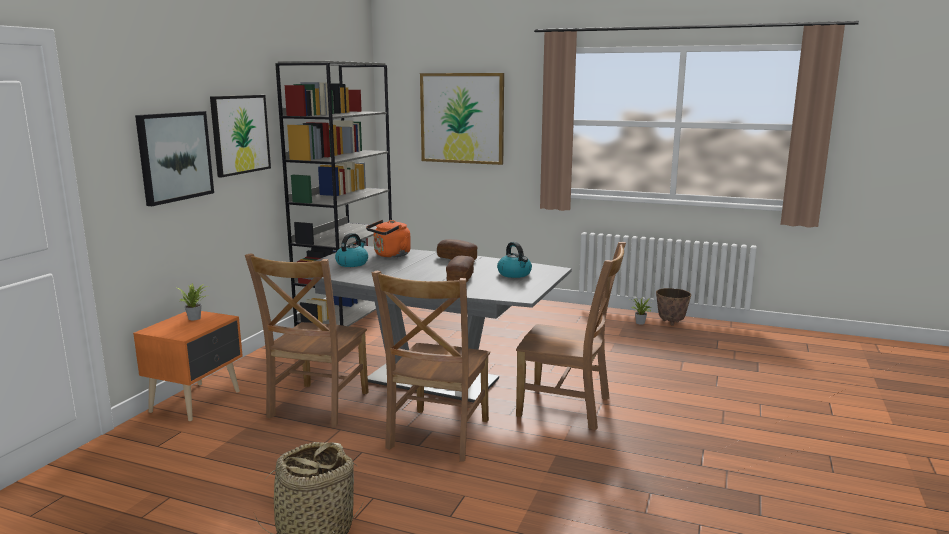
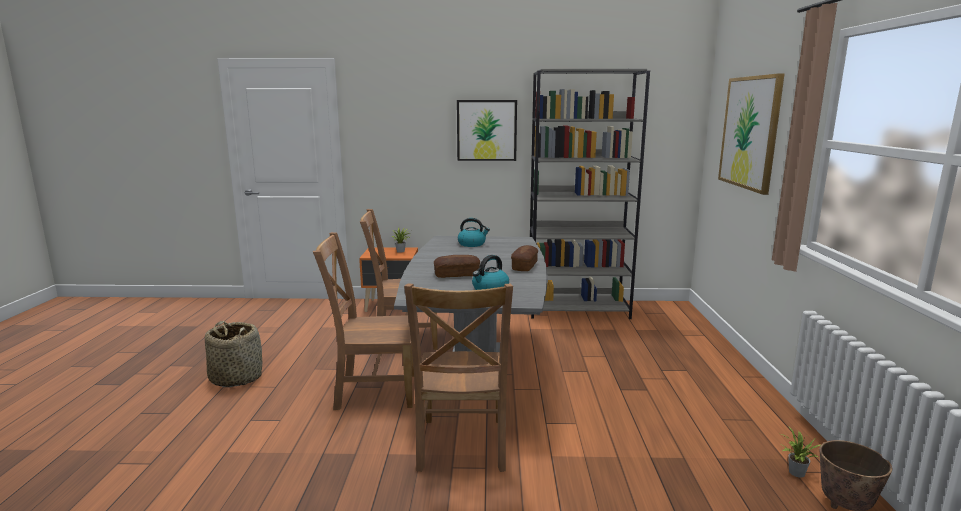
camera: 70 degrees right, 0 degrees up
(174, 156) = (417, 140): picture -> none
(390, 255) = (510, 248): orange kettle -> none

